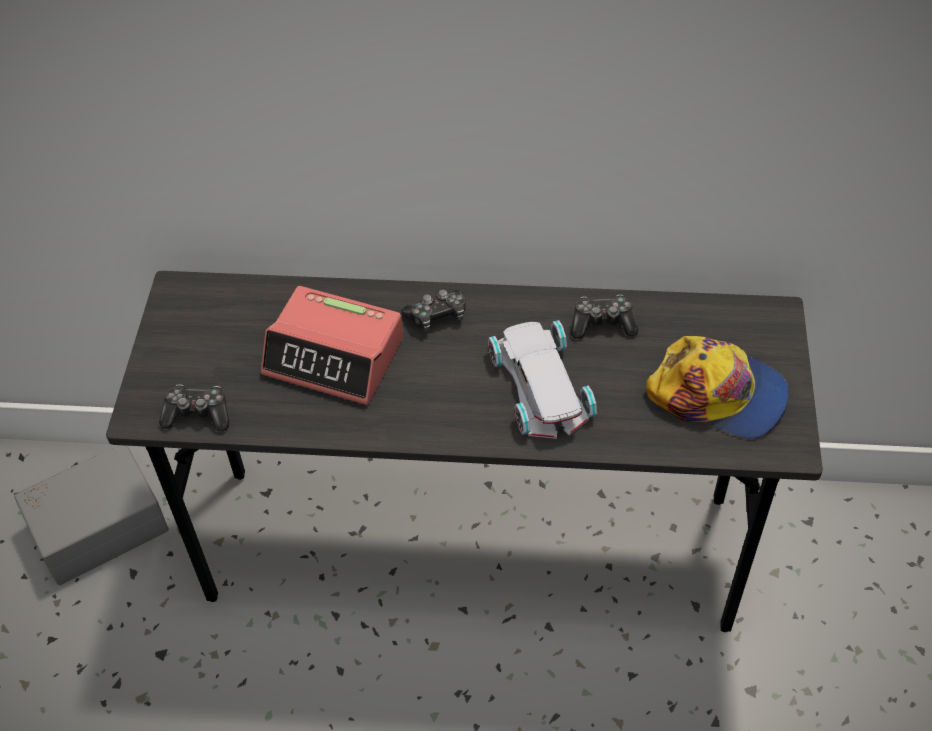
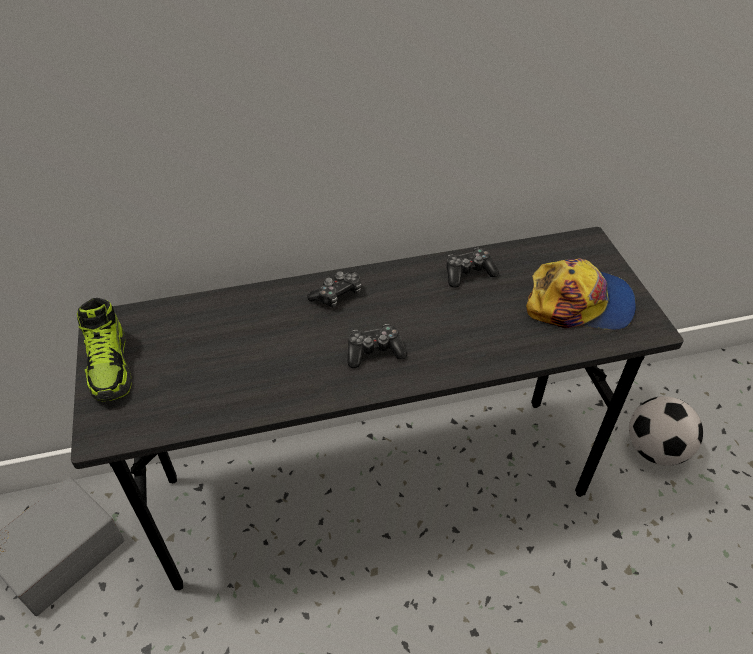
camera: 20 degrees left, 5 degrees down
(170, 342) = (111, 366): none -> shoe
(198, 414) = (156, 421): game controller -> game controller (374, 352)
(335, 356) = (264, 344): alarm clock -> none
(541, 383) = (443, 326): white toy car -> none
(855, 601) = (655, 449): none -> football

